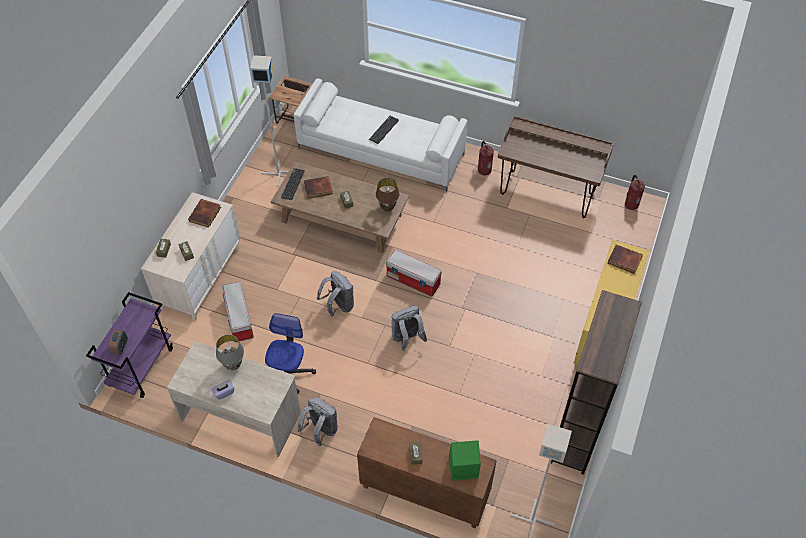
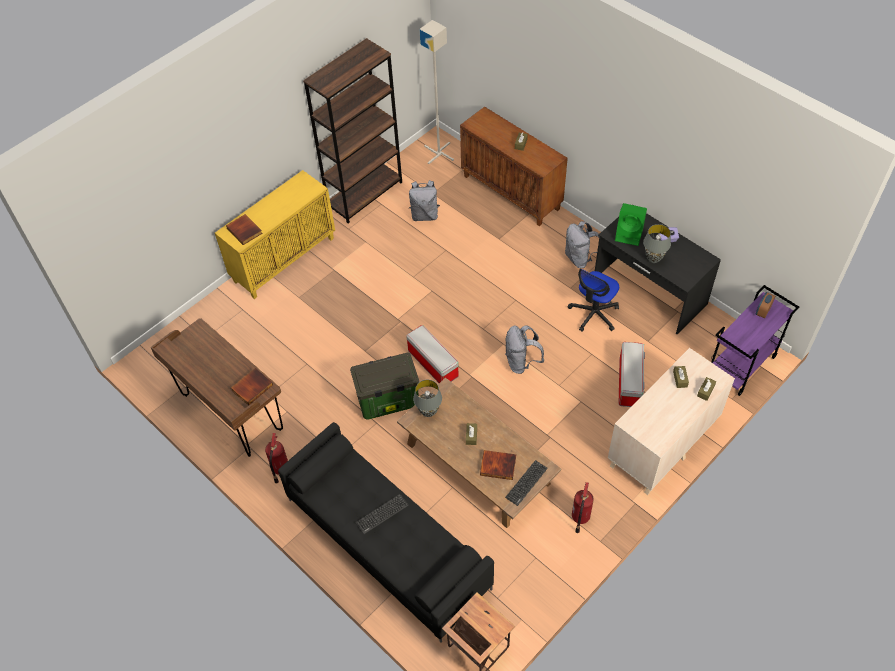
camera: 155 degrees left, 0 degrees up
(205, 214) = (649, 420): book -> book (252, 387)
(241, 416) = (649, 291): beige desk -> black desk
(278, 173) = (531, 559): grey floor lamp -> none
(382, 151) = (386, 543): white sofa -> black sofa
(387, 208) = (429, 412): brown table lamp -> grey table lamp
(407, 339) = (468, 309): grey backpack -> grey backpack (424, 215)
(434, 239) = (387, 401): none -> storage box
(462, 467) = (489, 127): green speaker -> green speaker (629, 235)
(631, 204) = (156, 369): fire extinguisher -> fire extinguisher (580, 518)

